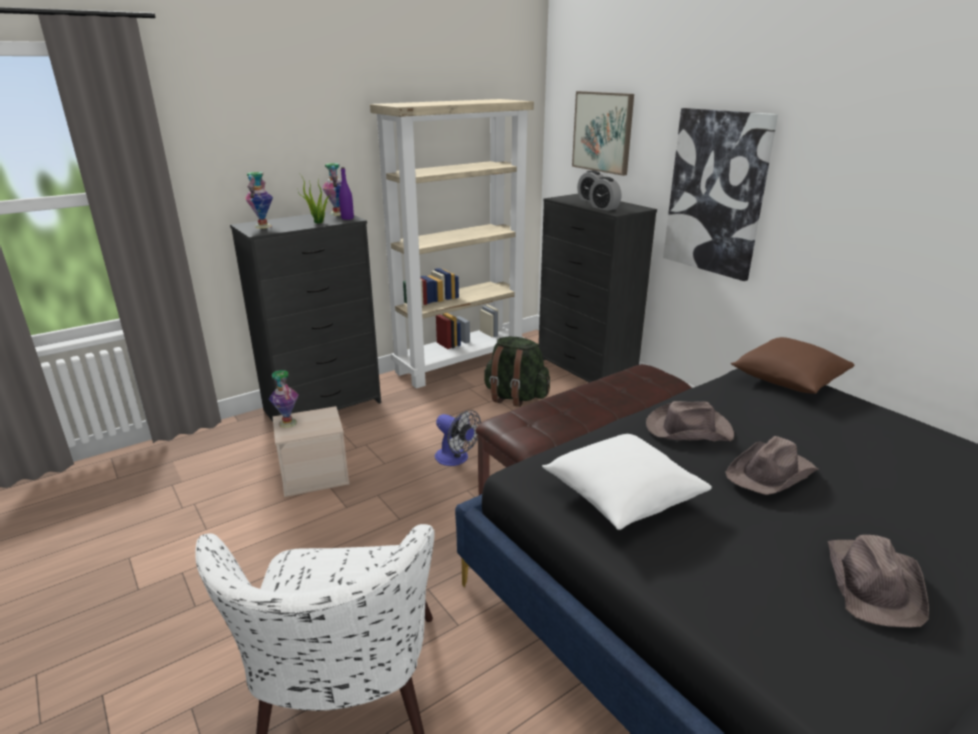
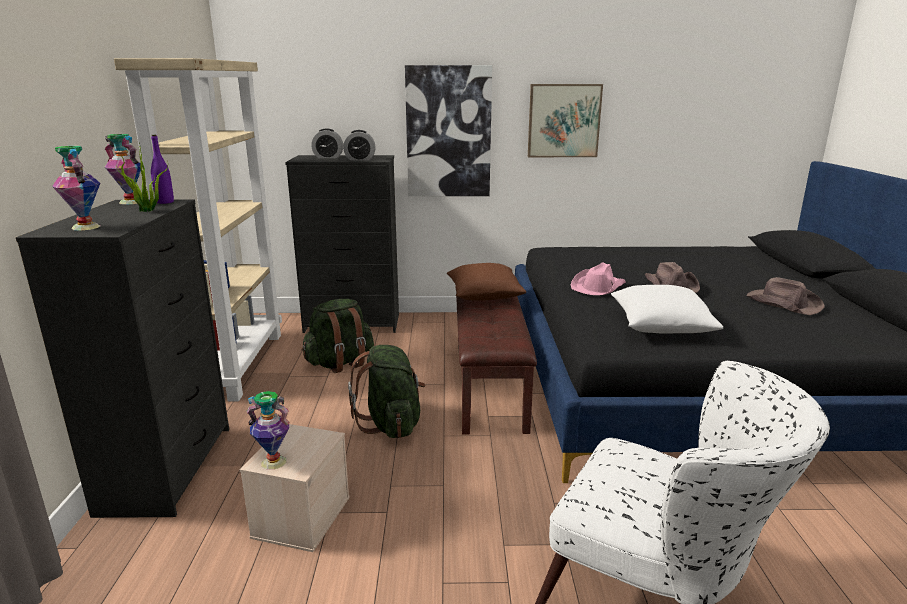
camera: 55 degrees left, 5 degrees down
(456, 459) = (391, 424): fan -> green backpack
(603, 132) = (311, 94): picture -> picture (564, 121)
(687, 429) = (598, 287): brown hat -> pink hat
(787, 381) = (570, 250): brown pillow -> brown pillow (484, 296)

